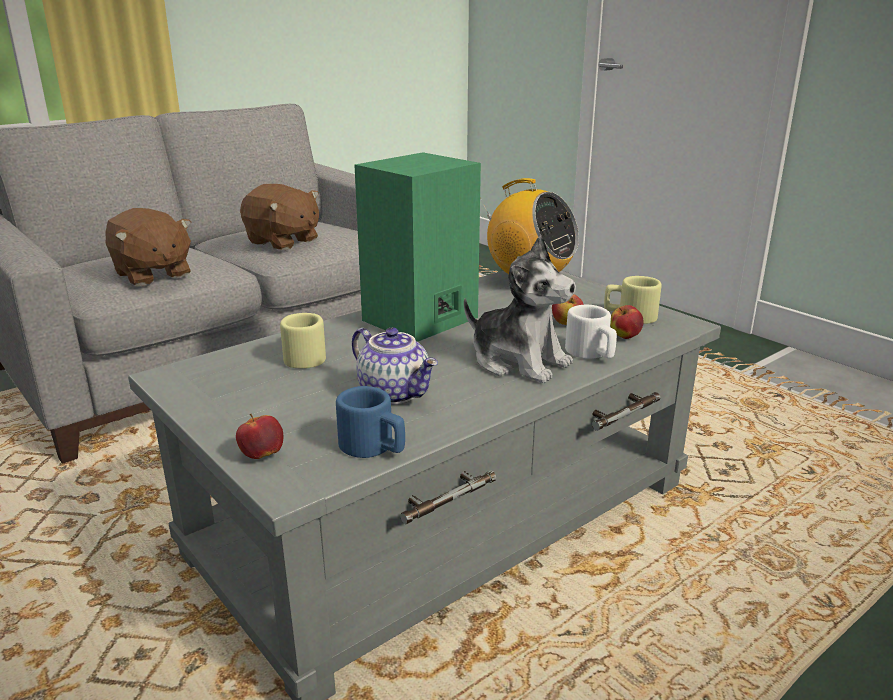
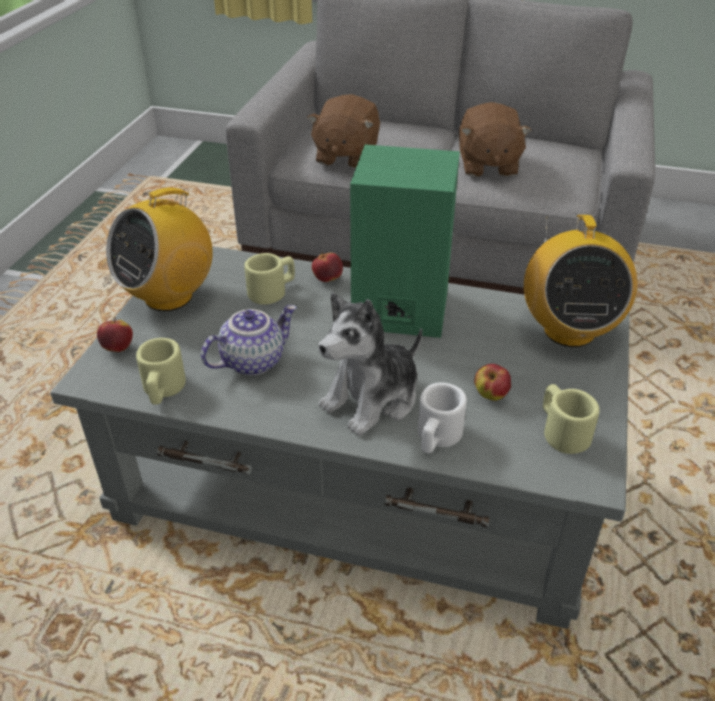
camera: 55 degrees right, 15 degrees up
(220, 405) = (169, 296): none -> radio
(374, 448) = (162, 390): blue mug -> beige mug
(396, 393) = (252, 361): teapot -> teapot turned 135 degrees counterclockwise
(519, 361) = (372, 399): plush toy -> plush toy turned 45 degrees clockwise
(624, 337) = (503, 445): apple -> apple (327, 279)

